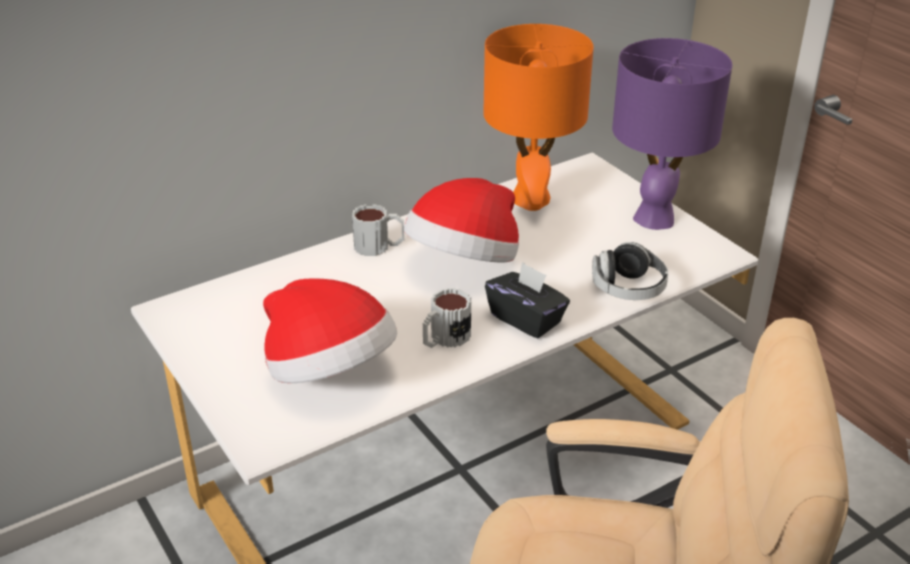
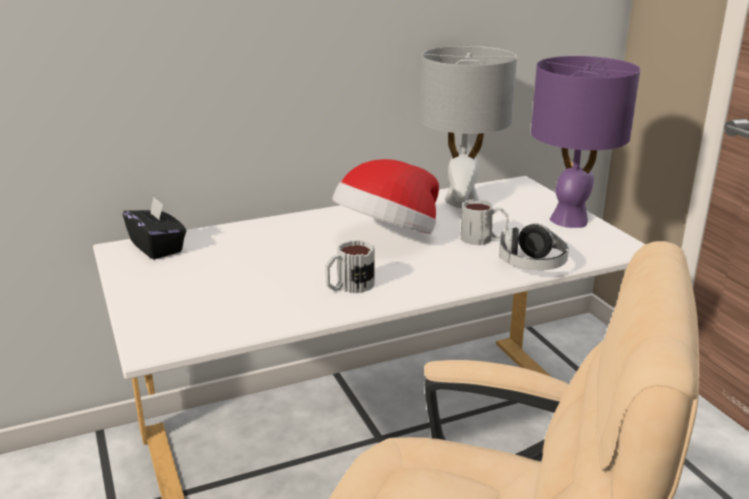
camera: 10 degrees right, 10 degrees down
(329, 372) = (236, 301): hat -> none
(379, 246) = (318, 221): mug -> mug (483, 239)
(526, 319) = (429, 279): black tissue box -> black tissue box (157, 247)
(531, 199) = (461, 201): orange table lamp -> grey table lamp

